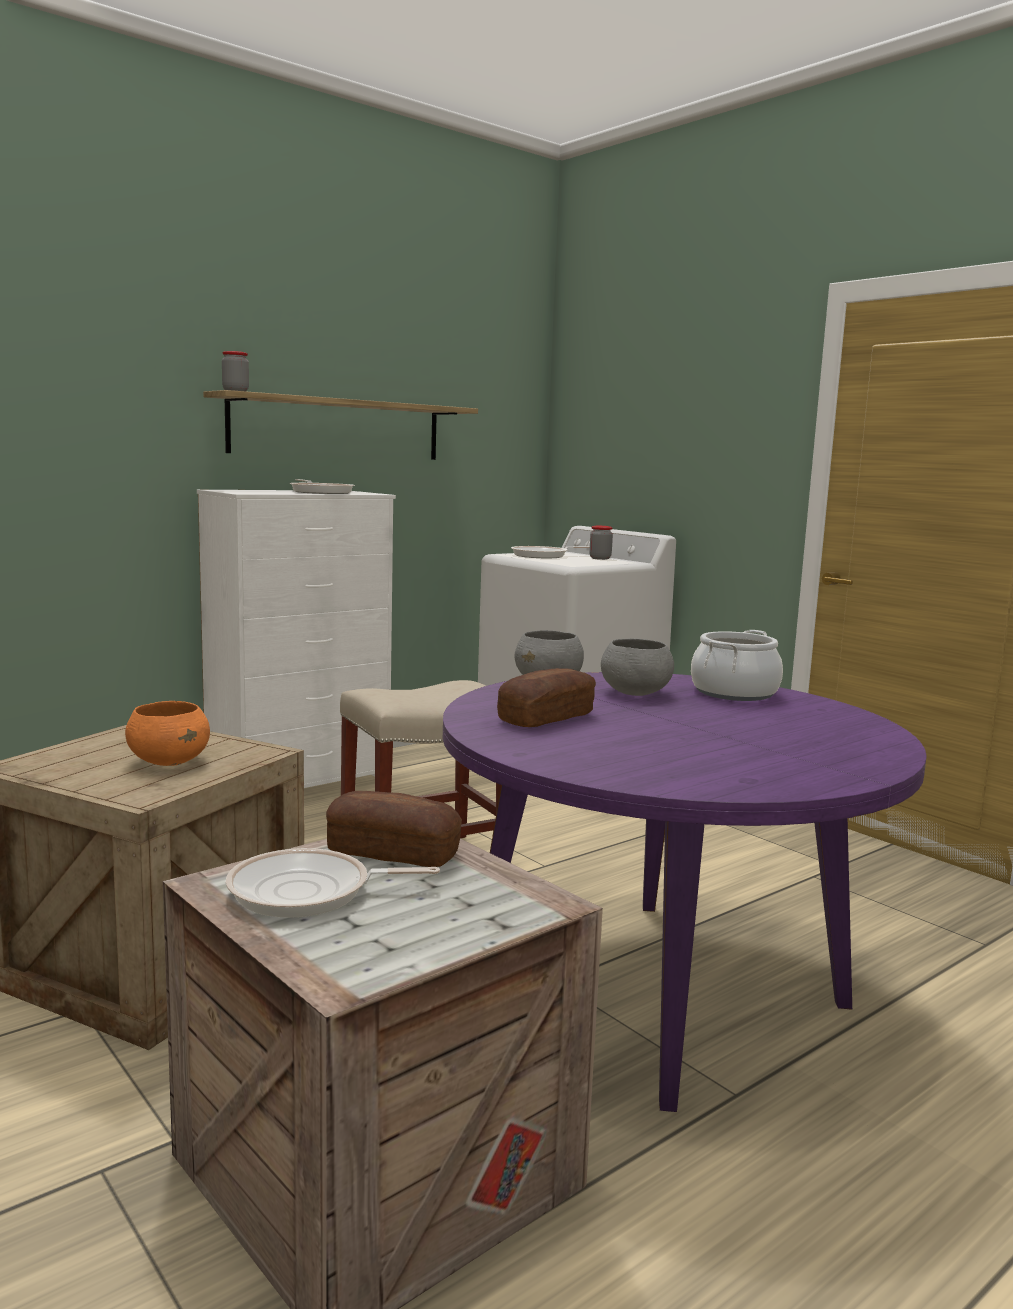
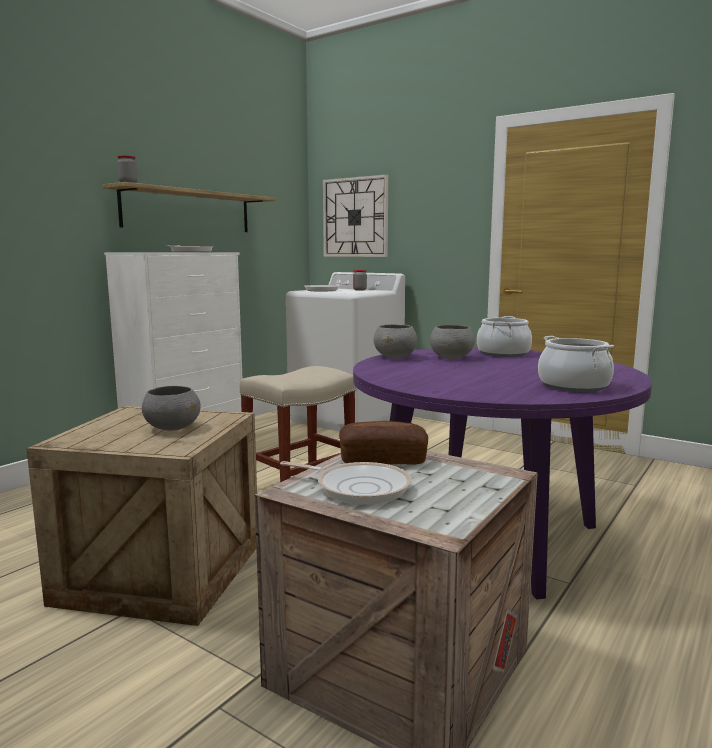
camera: 15 degrees left, 0 degrees up
(169, 762) = (172, 428): orange bowl -> grey bowl
(308, 892) = (358, 488): frying pan -> frying pan turned 135 degrees counterclockwise
(546, 718) = (422, 373): bread -> none
(612, 440) = (355, 217): none -> wall clock
(757, 769) = (573, 386): none -> cooking pot

